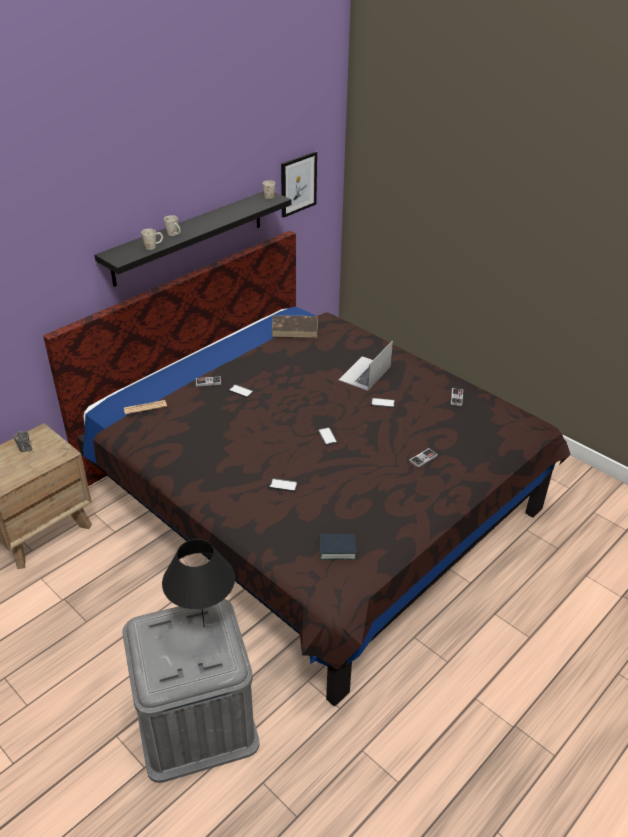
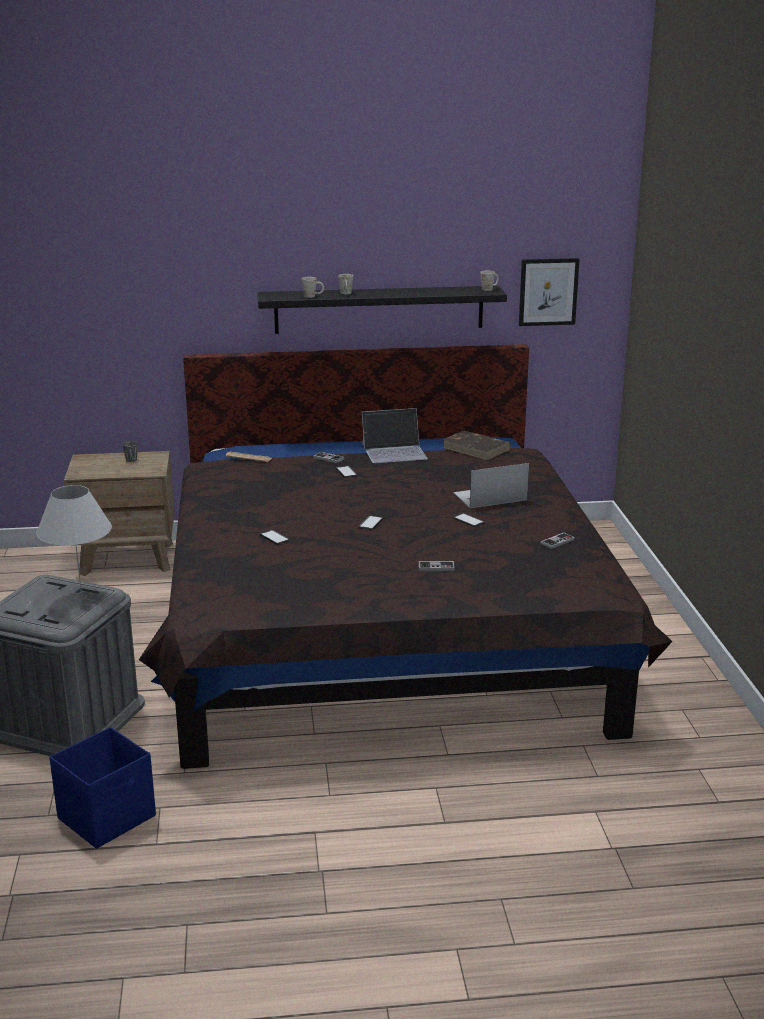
camera: 40 degrees right, 15 degrees down
(204, 627) = (81, 598): black table lamp -> white table lamp
(245, 354) = (394, 451): none -> laptop
(337, 549) = (247, 589): book -> none
(340, 785) = (108, 817): none -> blue storage box

